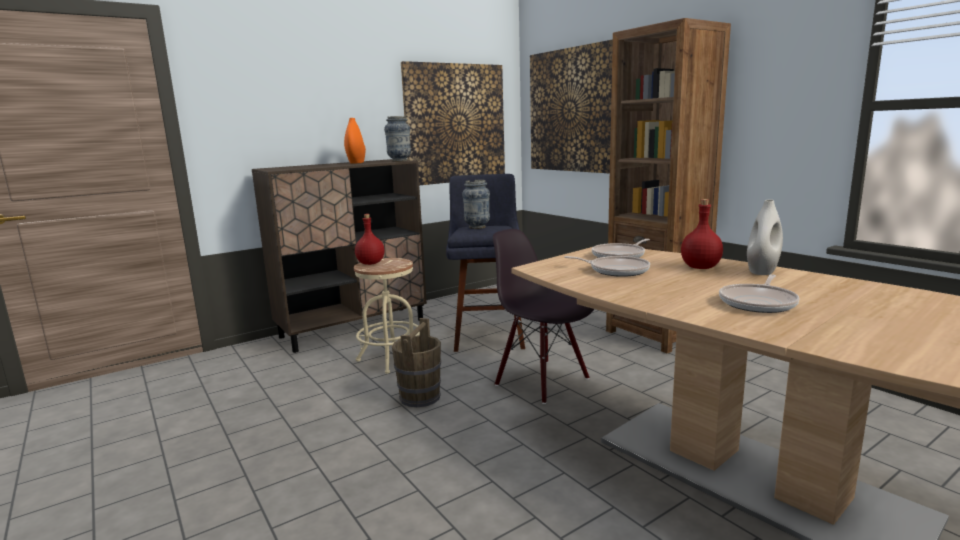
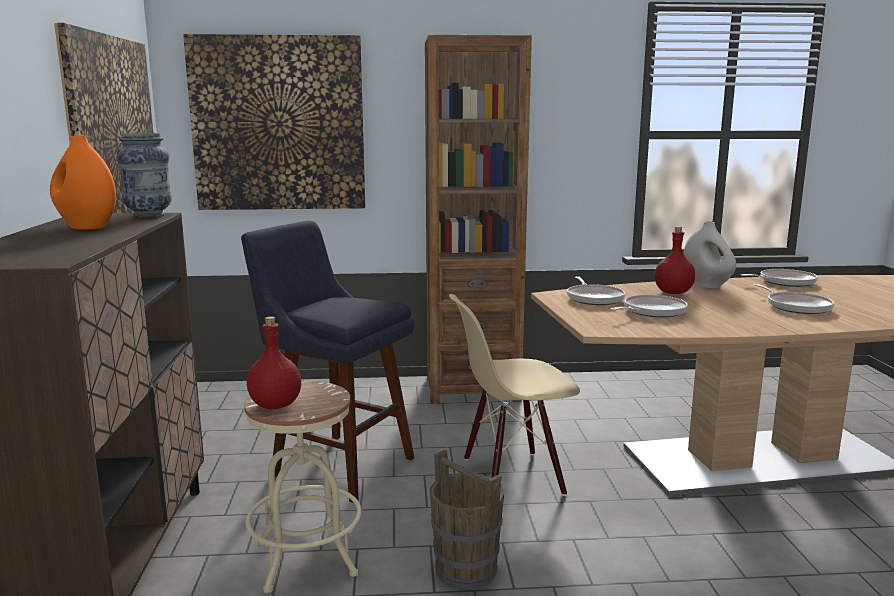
camera: 60 degrees left, 0 degrees up
(477, 227) = (330, 306): vase -> none
(543, 381) = (512, 477): black chair -> beige chair
(873, 290) = (784, 282): none -> frying pan

